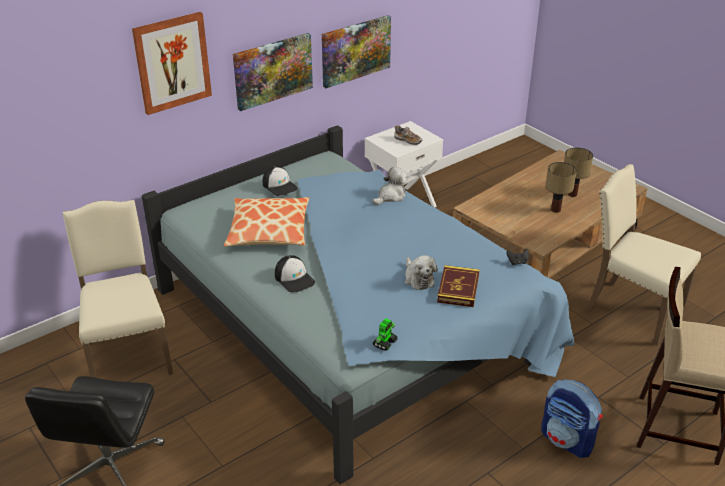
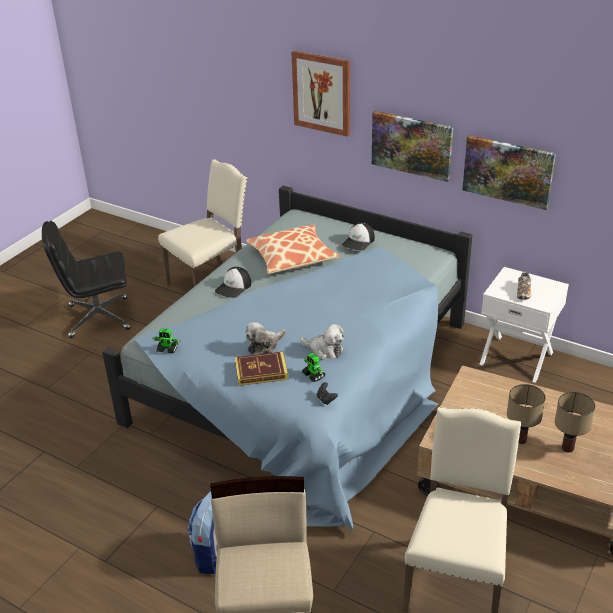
camera: 70 degrees right, 0 degrees up
(391, 196) = (389, 301): plush toy -> plush toy (324, 350)
(480, 261) = (313, 375): none -> toy robot

